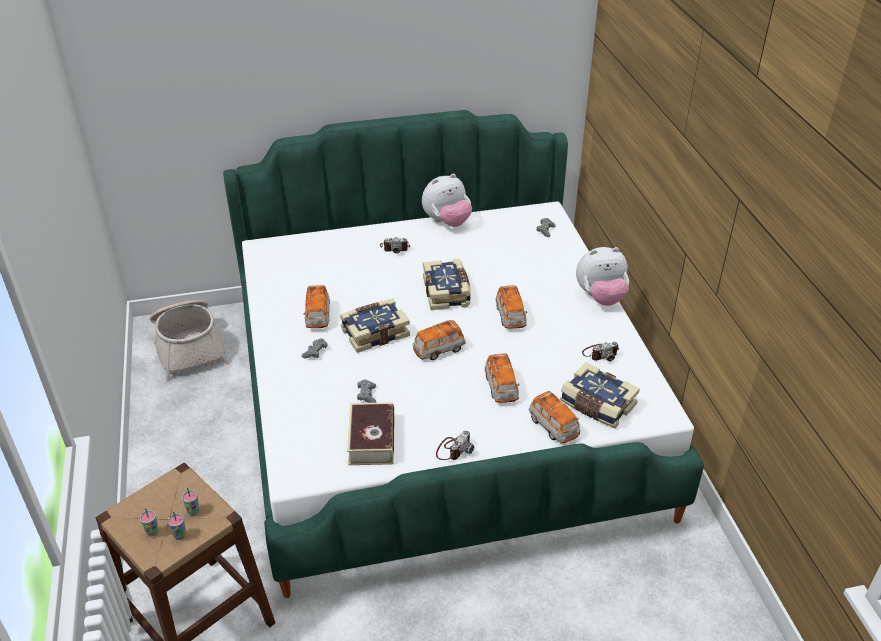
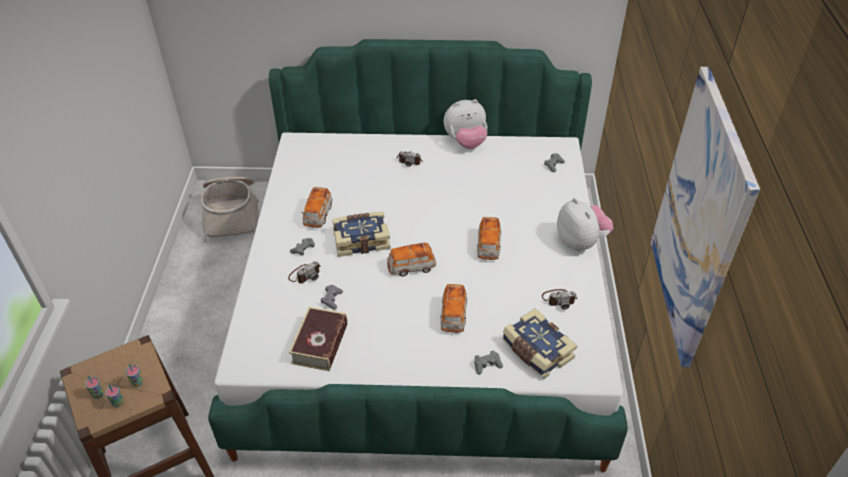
camera: 15 degrees right, 5 degrees up
(447, 292) = (440, 212): book -> none
(453, 449) = (388, 368): camera -> camera (305, 274)
(553, 427) = (487, 365): toy car -> grey game controller
(600, 297) = (581, 242): plush toy -> plush toy turned 120 degrees counterclockwise
(749, 231) = (699, 220): none -> picture

